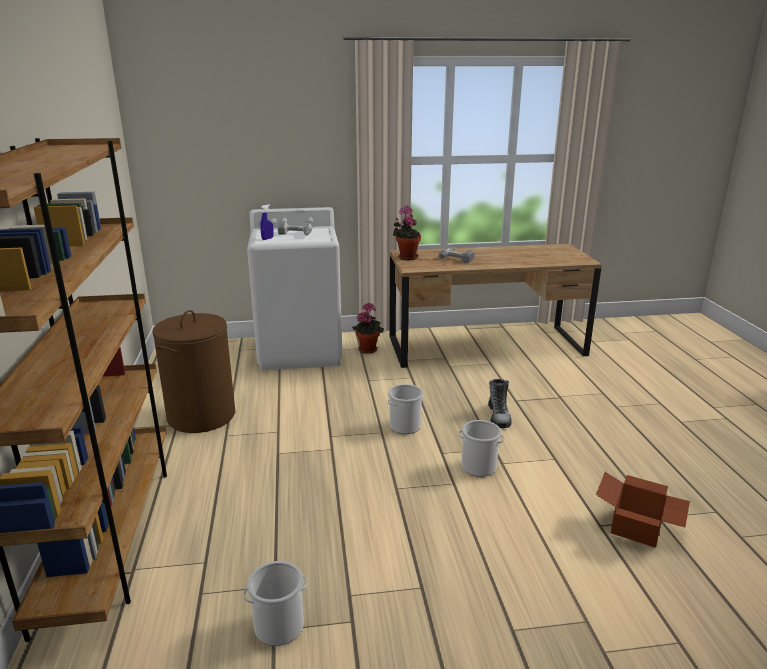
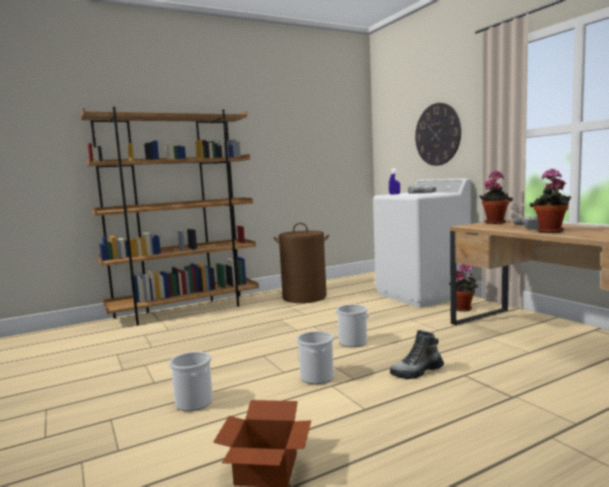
camera: 70 degrees right, 15 degrees down
(272, 151) = (437, 134): none -> wall clock
(278, 627) = (119, 354): bucket -> bucket (193, 402)
(490, 262) = (550, 232): none -> potted plant

